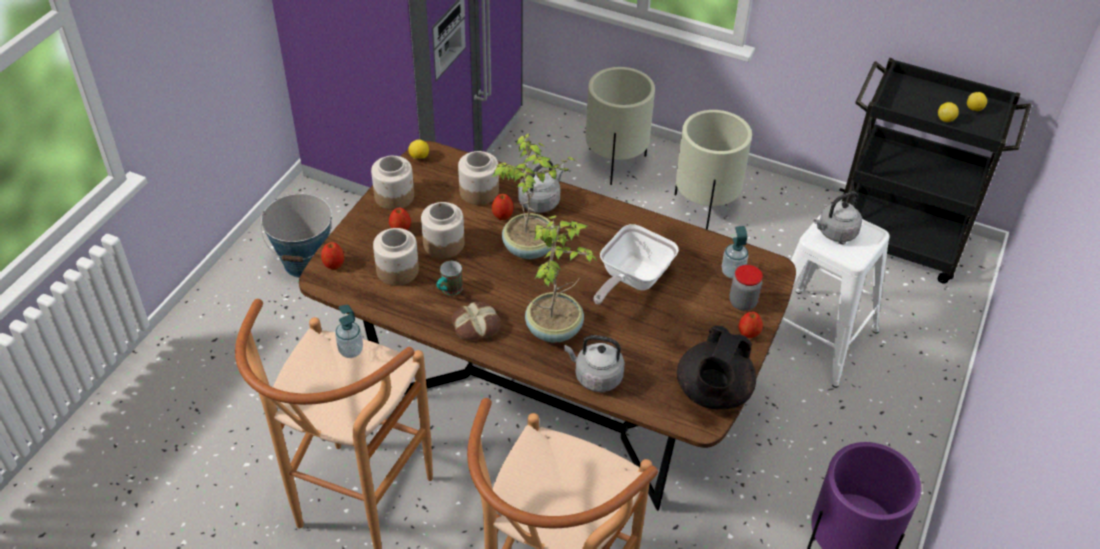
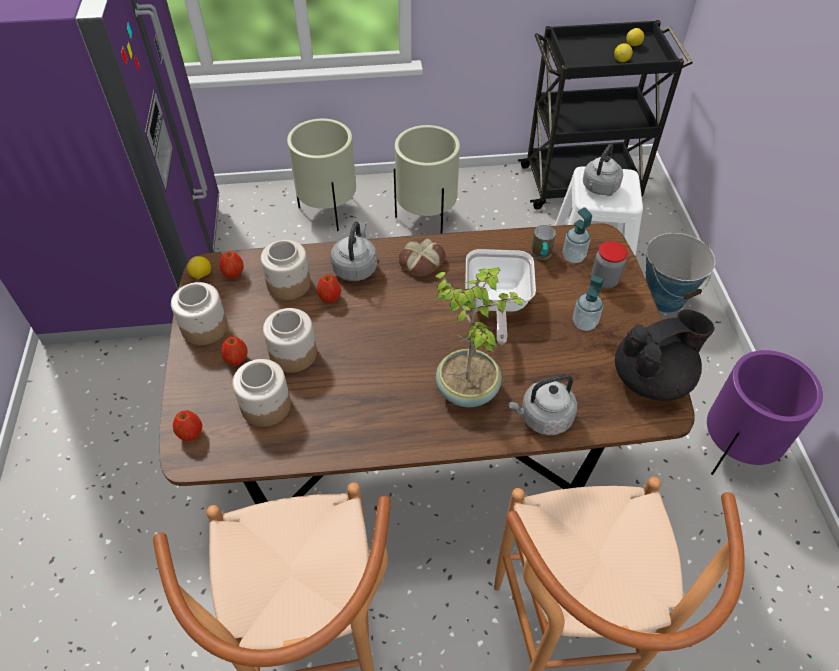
camera: 30 degrees left, 5 degrees up
(305, 263) = (101, 430): bucket -> bucket (664, 298)
(351, 350) = (274, 521): soap dispenser -> soap dispenser (584, 323)
(448, 290) = (335, 401): mug -> mug (541, 255)
(476, 325) = (390, 424): bread -> bread (421, 261)
(530, 249) = (382, 319): potted plant -> none
(712, 393) = (652, 378): black teapot -> black teapot turned 105 degrees counterclockwise
(748, 334) = (633, 307): apple -> apple (233, 274)

